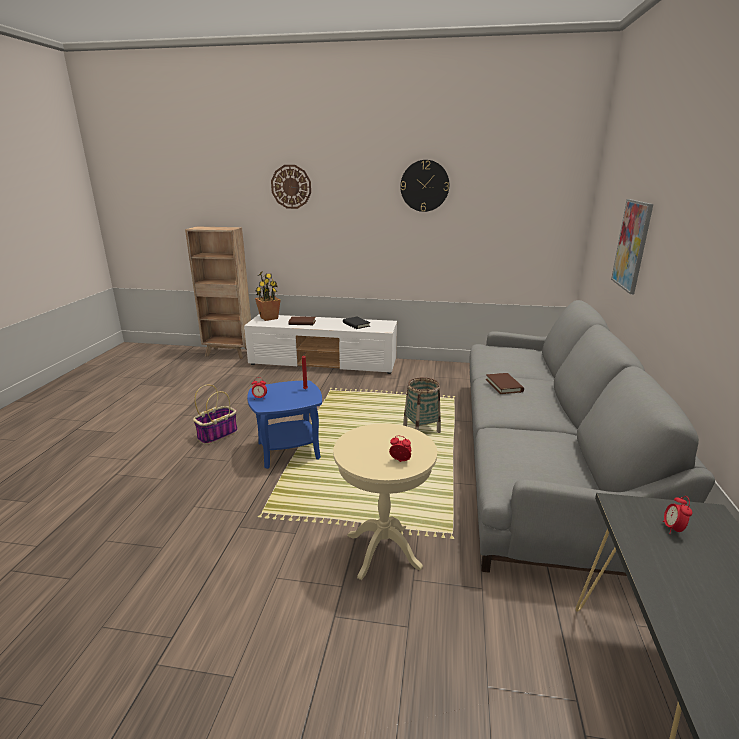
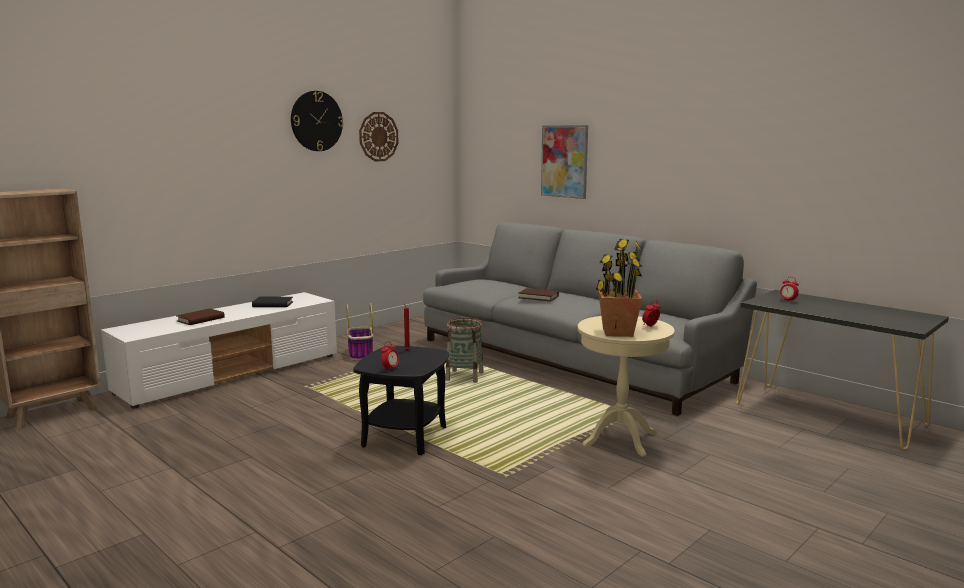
camera: 55 degrees left, 10 degrees down
(218, 434) = (295, 465): basket -> basket (360, 354)
(269, 318) = (135, 328): potted plant -> potted plant (617, 332)
(289, 450) = (404, 437): blue side table -> black side table
(291, 187) = (145, 122): wall clock -> wall clock (378, 136)

